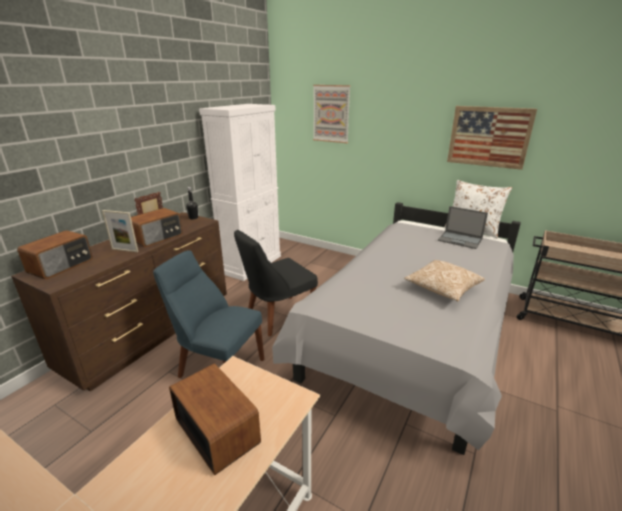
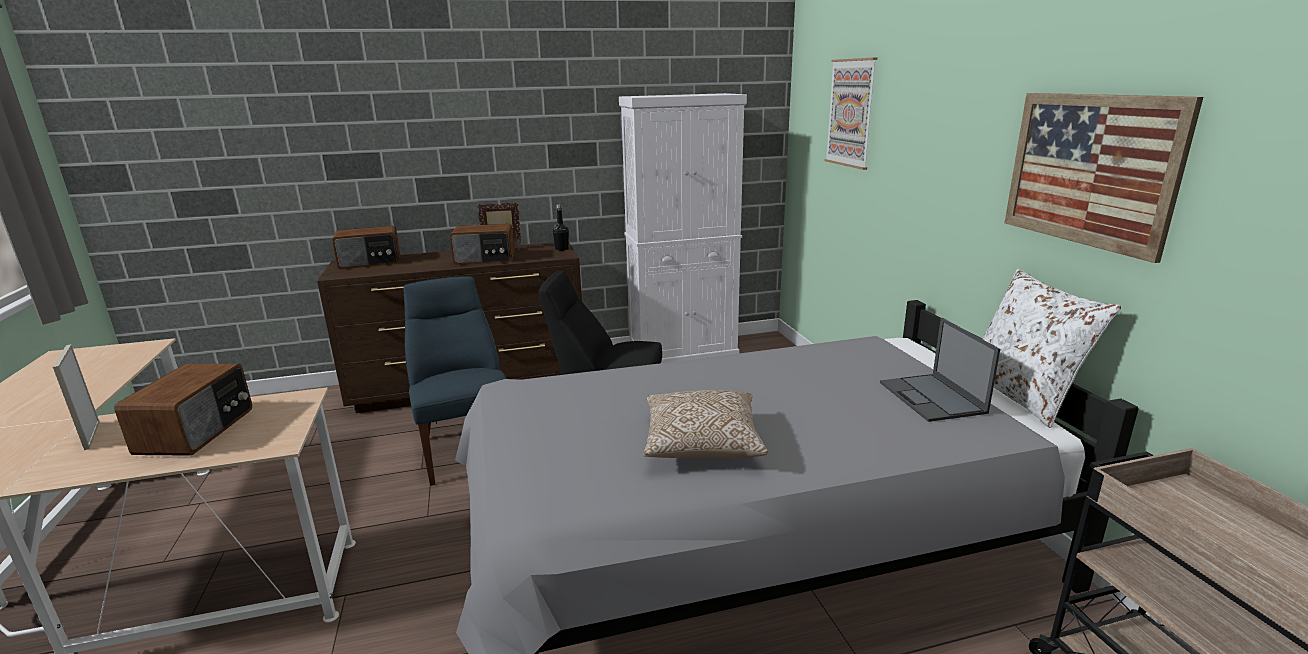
camera: 45 degrees right, 5 degrees down
(125, 250) = (435, 263): picture frame -> picture frame (92, 435)

